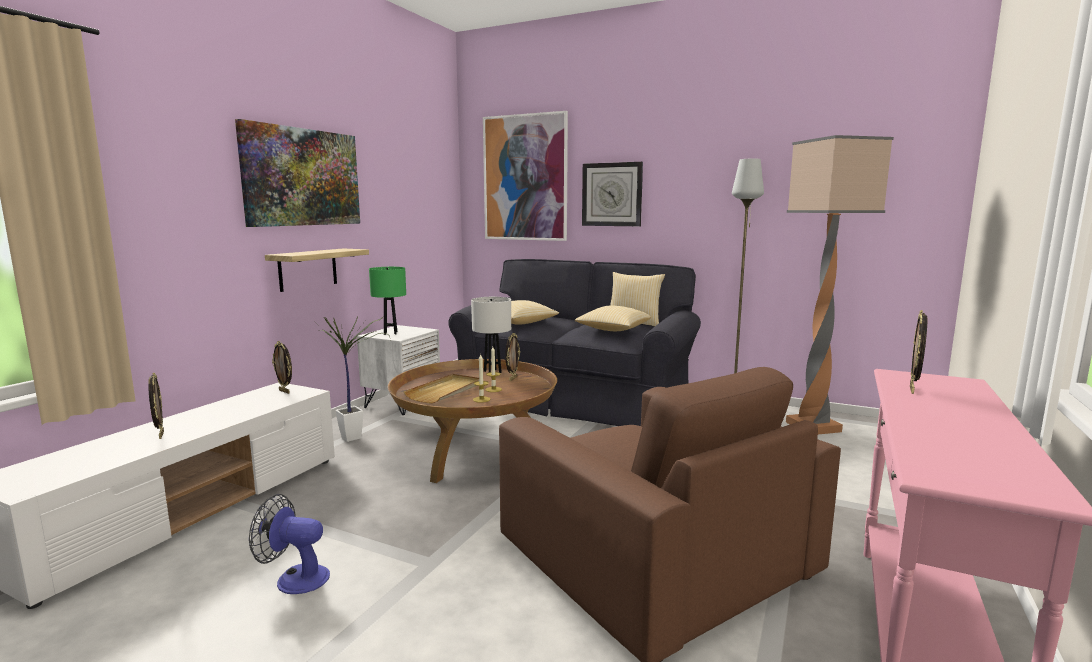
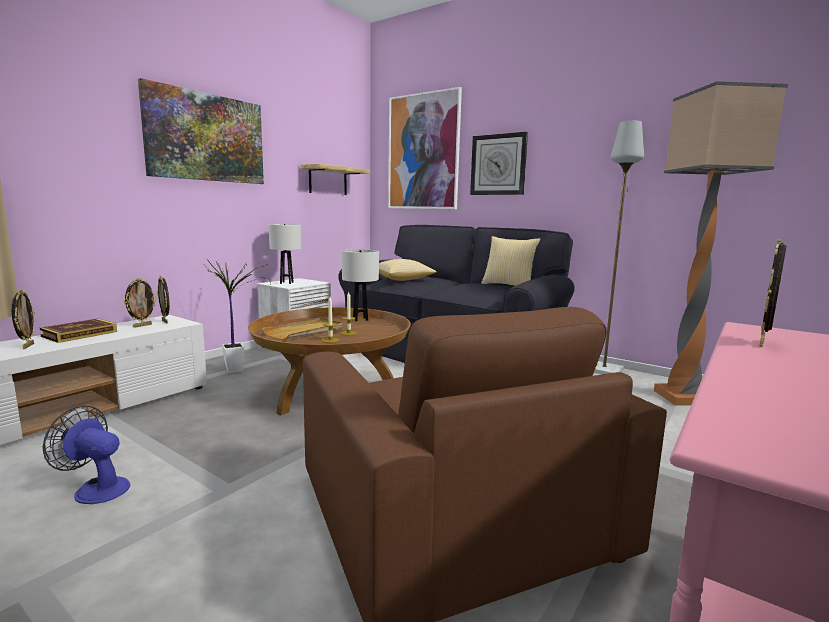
camera: 10 degrees right, 0 degrees up
(203, 415) = (79, 334): none -> book
(308, 269) = (209, 220): shelf -> shelf (328, 181)
(390, 333) = (286, 283): green table lamp -> white table lamp
(512, 379) = (374, 326): picture frame -> picture frame (142, 325)
(613, 330) = (482, 289): pillow -> none

